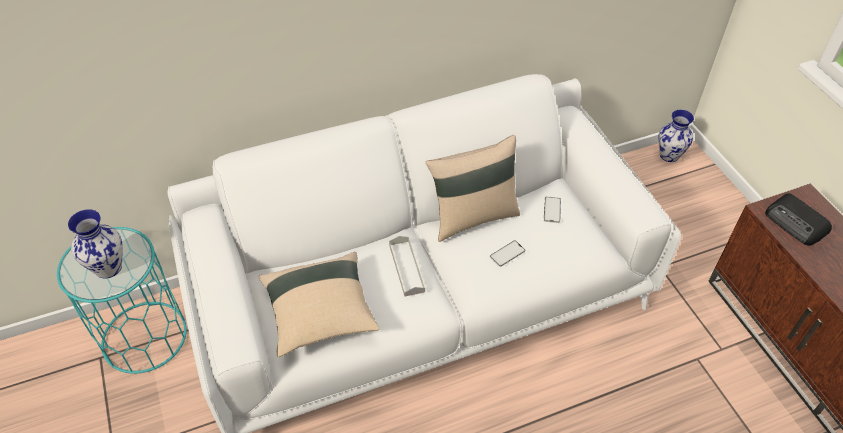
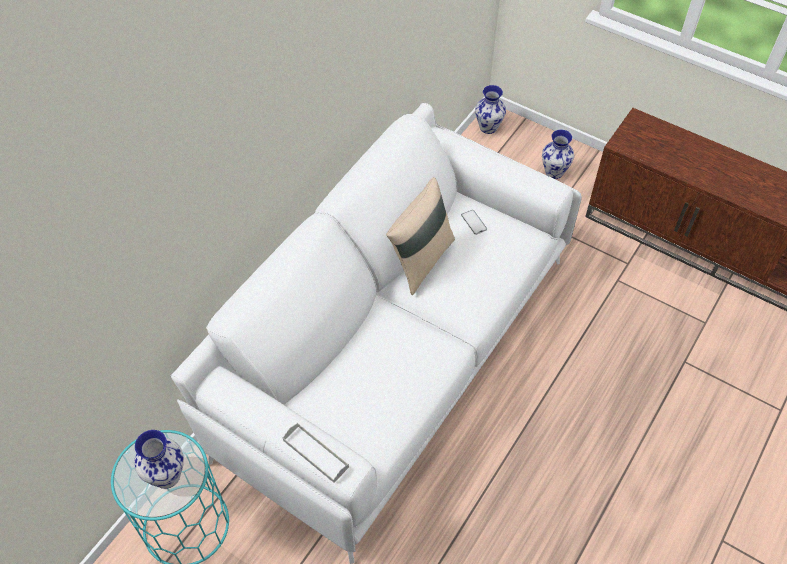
camera: 35 degrees left, 5 degrees up
(320, 314) = (371, 405): beige pillow -> none
(406, 268) = (405, 330): grey tray -> grey tray (315, 453)
(507, 253) = (470, 275): phone -> none
(707, 225) = (554, 172): none -> vase
(796, 223) = (645, 144): radio -> none

